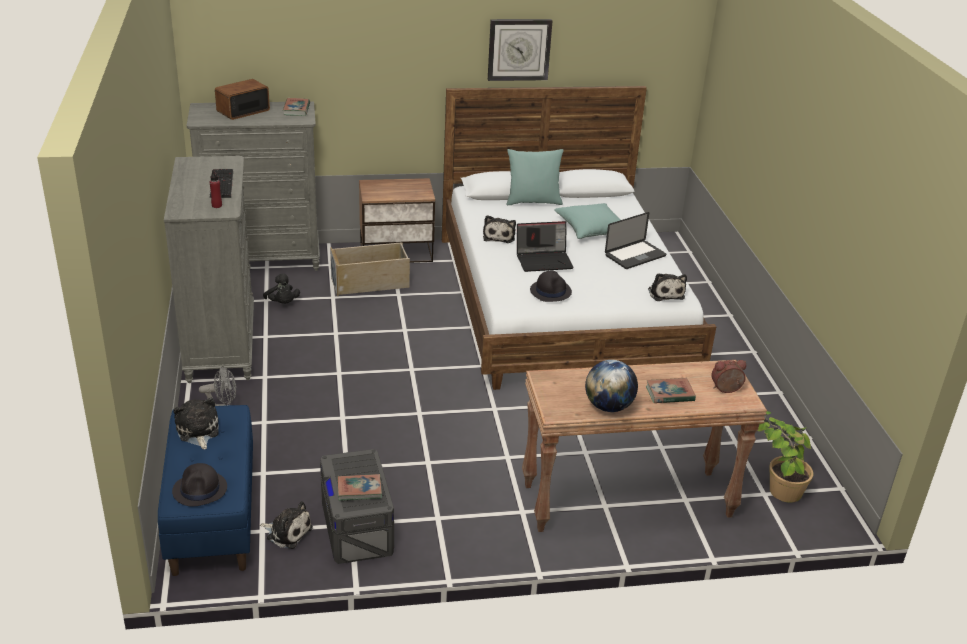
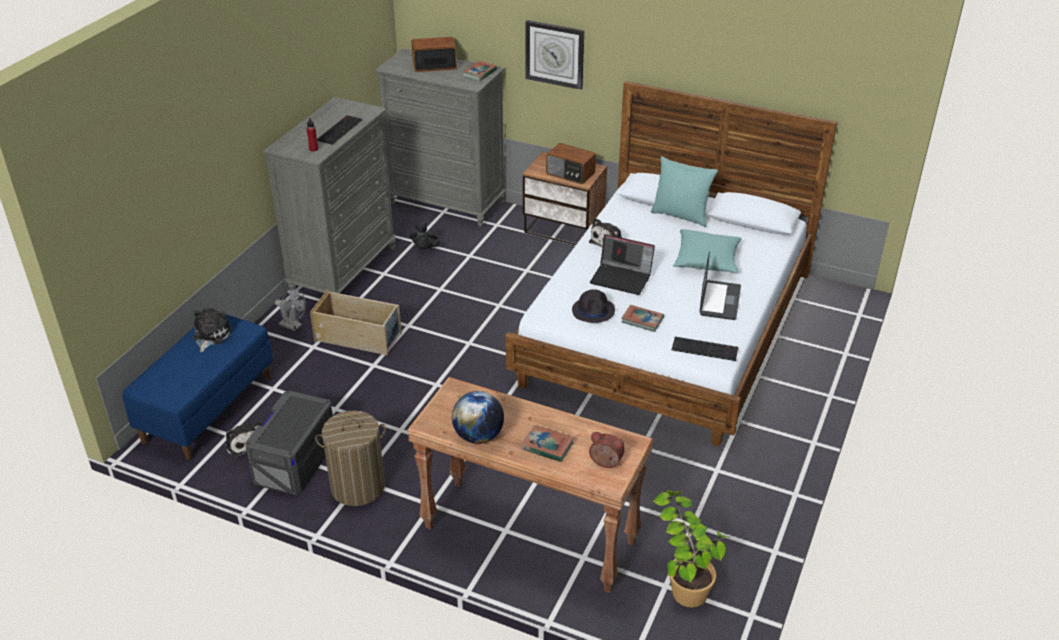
camera: 35 degrees right, 5 degrees up
(200, 490) = (166, 382): black hat -> none
(359, 489) = (284, 429): book -> book (642, 320)
(370, 282) = (514, 252): beige storage box -> beige storage box (359, 337)
(406, 192) = (570, 174): none -> radio
(441, 524) = (357, 487): none -> laundry basket
(519, 49) = (701, 56): wall clock -> wall clock (555, 54)
(635, 256) = (720, 301): laptop -> laptop turned 75 degrees counterclockwise
(665, 293) = (705, 348): plush toy -> keyboard

